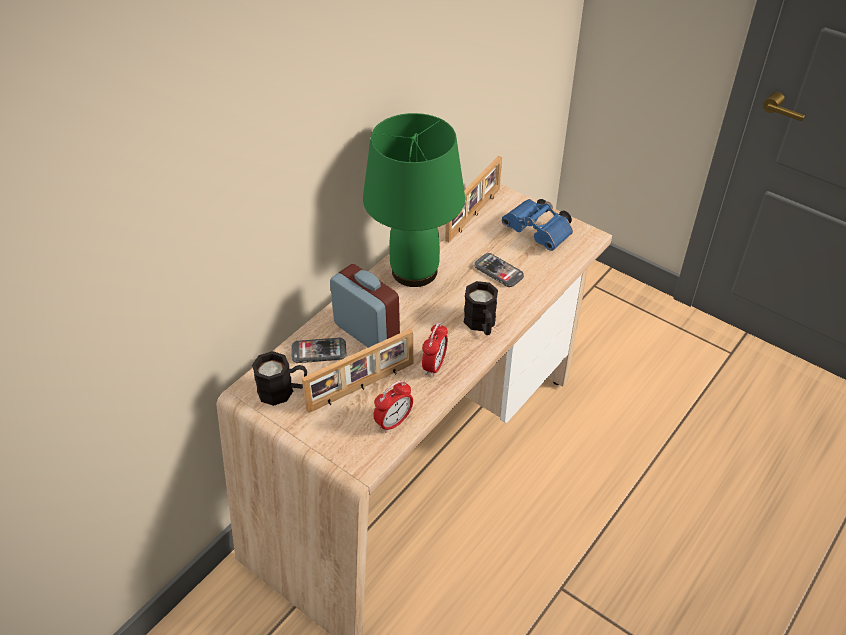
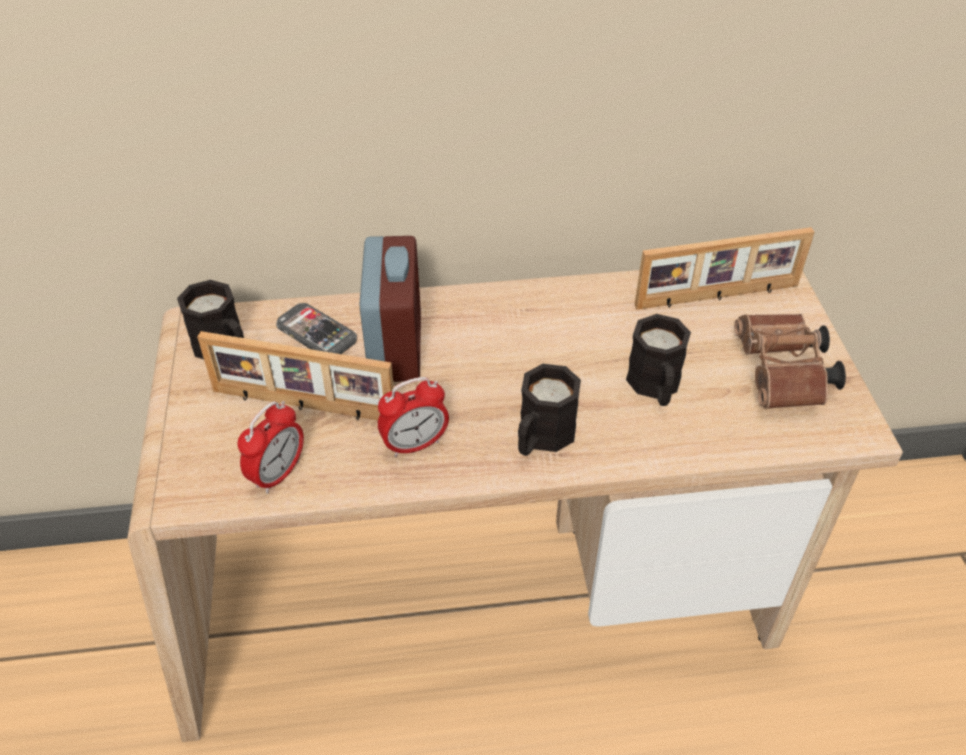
camera: 45 degrees right, 0 degrees up
(393, 422) = (278, 474): alarm clock -> alarm clock turned 60 degrees counterclockwise
(415, 270) = (547, 316): green table lamp -> none
(498, 271) = (655, 387): phone -> black mug
(539, 233) = (782, 377): blue binoculars -> brown binoculars

